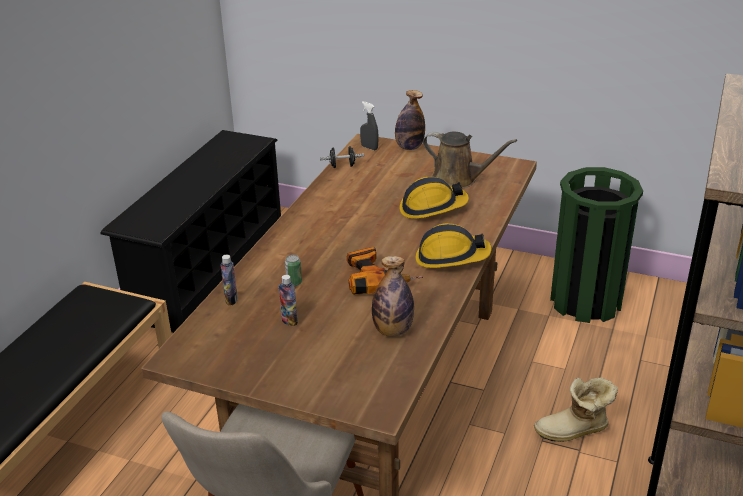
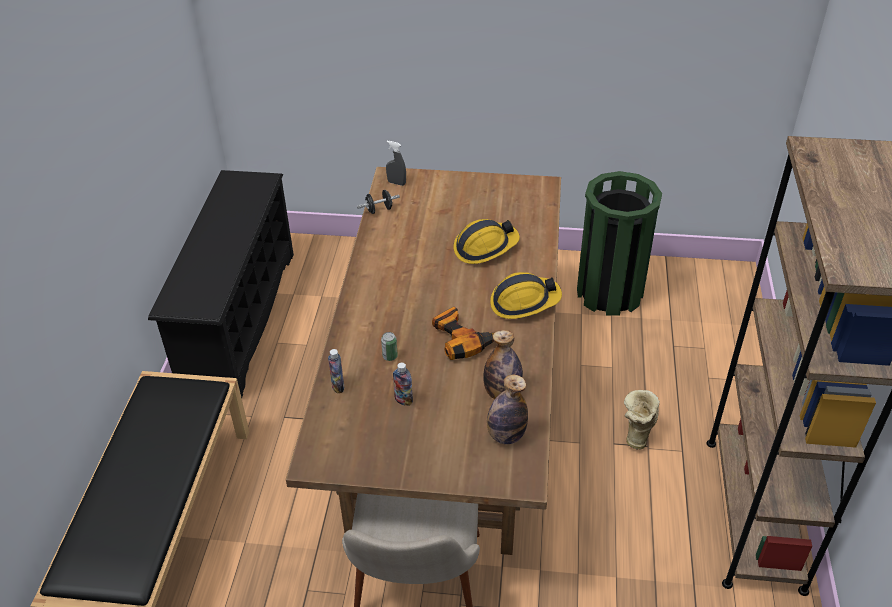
camera: 15 degrees left, 10 degrees up
(409, 147) = (435, 177): bottle -> bottle (506, 435)
(458, 180) = (497, 210): brown watering can -> none
(574, 431) = (638, 429): boot -> boot turned 135 degrees clockwise

